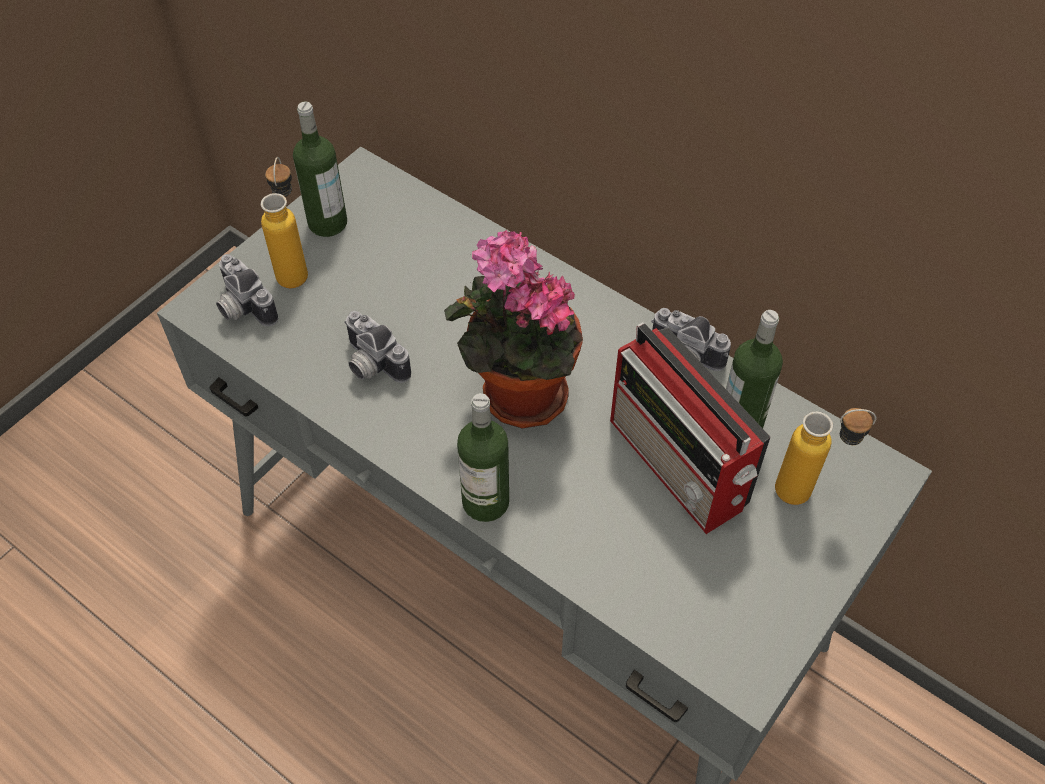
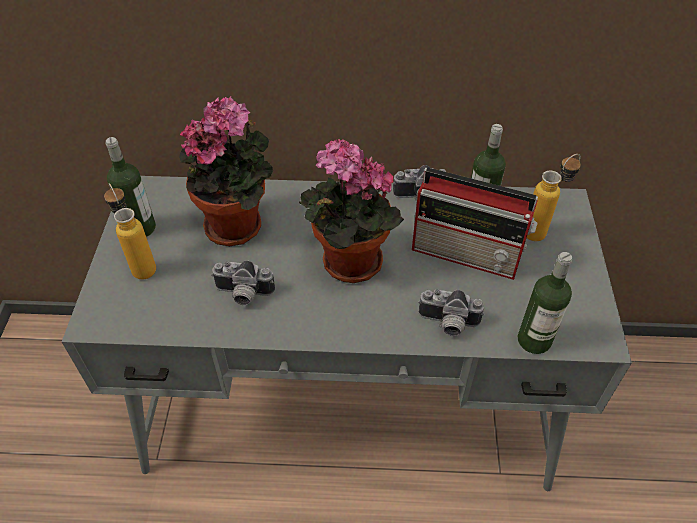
camera: 35 degrees left, 5 degrees down
(241, 308) = (124, 307): camera -> camera (448, 324)
(434, 275) = (238, 224): none -> potted plant
(485, 502) = (382, 332): bottle -> bottle (534, 340)

